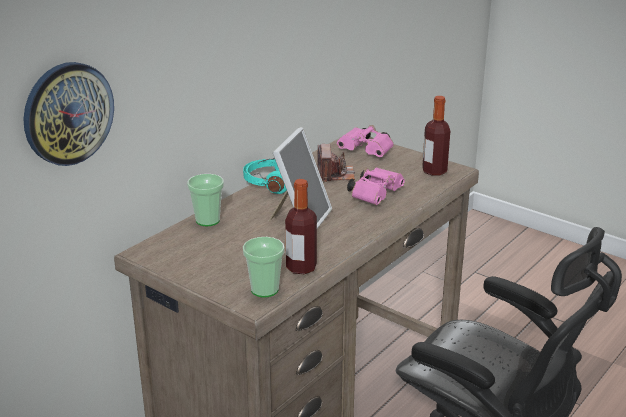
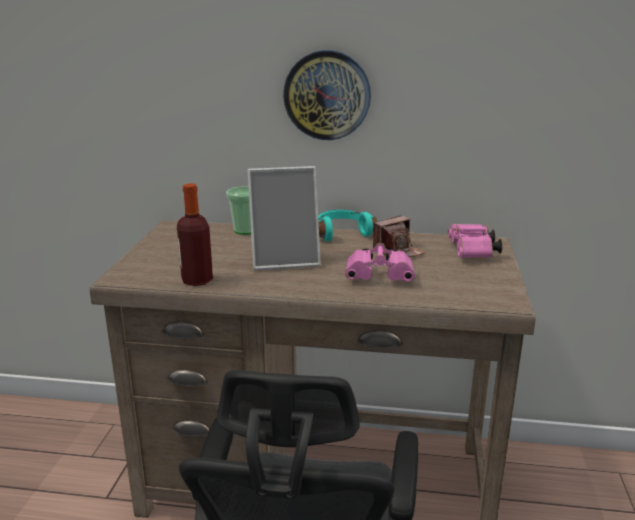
camera: 60 degrees right, 5 degrees down
(68, 113) = (133, 84): wall clock -> wall clock (327, 95)
(264, 290) = (146, 276): cup -> none
(434, 171) = (483, 293): bottle -> none

